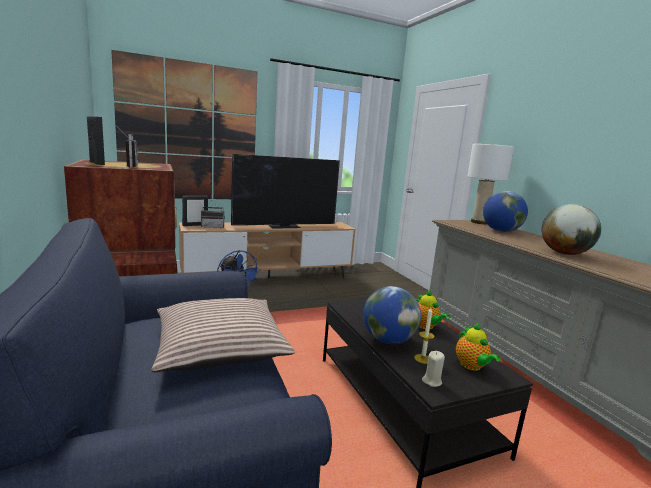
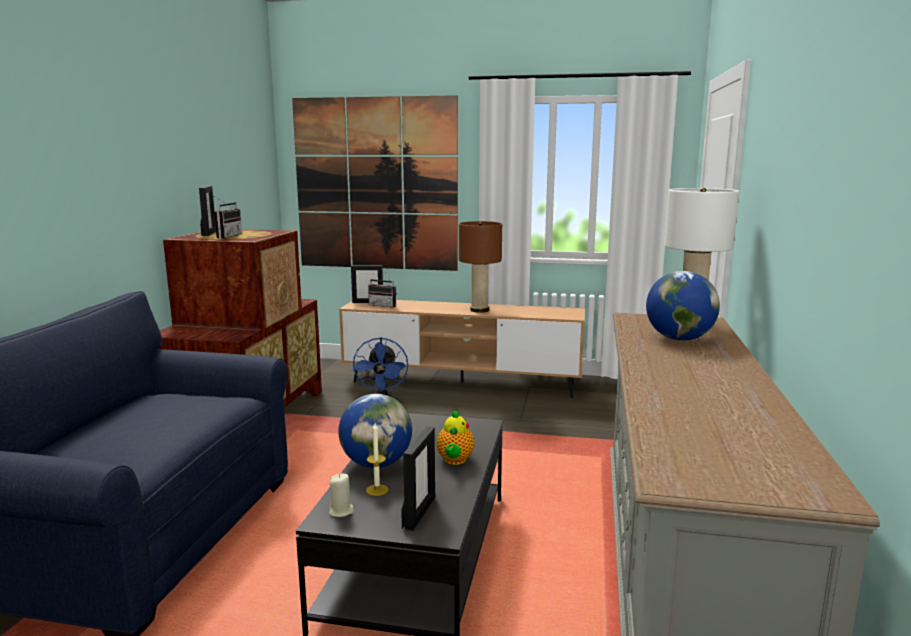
camera: 35 degrees right, 0 degrees up
(219, 347) = (170, 425): pillow -> none
(285, 226) = (480, 310): television -> brown table lamp
(472, 366) = (419, 512): teapot -> picture frame
(564, 253) = (670, 382): globe -> none

